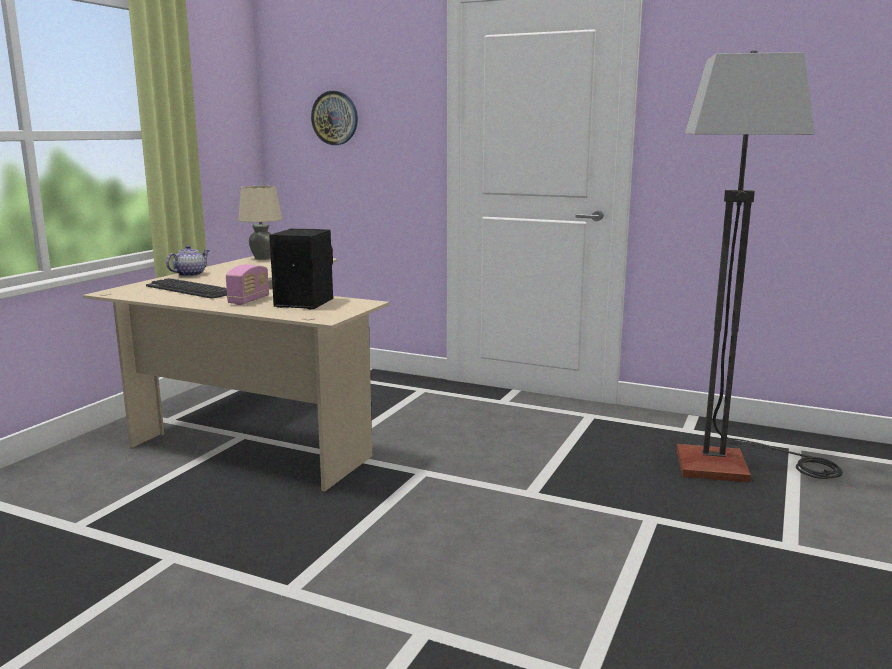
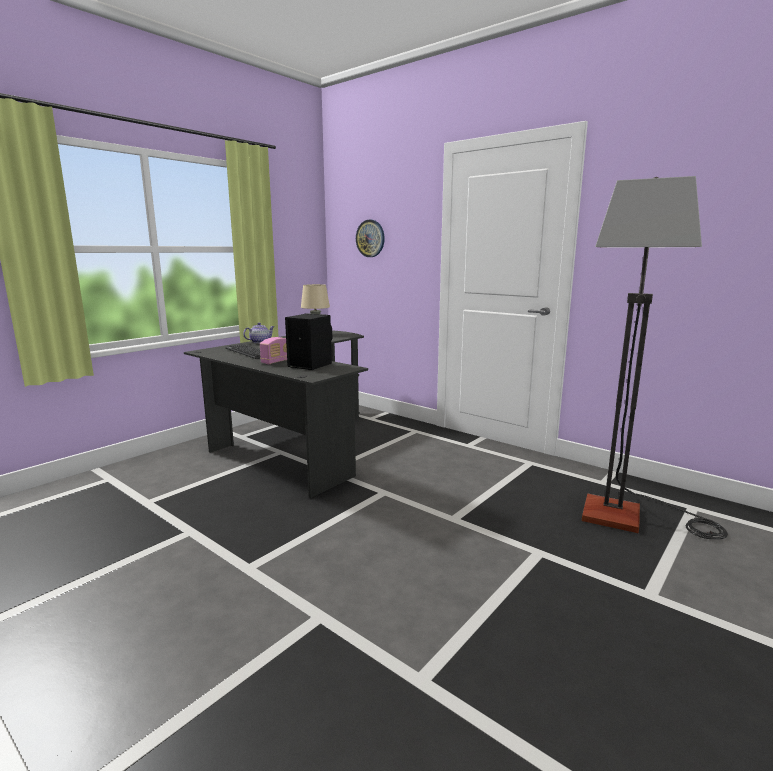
camera: 15 degrees right, 0 degrees up
(253, 422) = (292, 443): beige desk -> black desk

